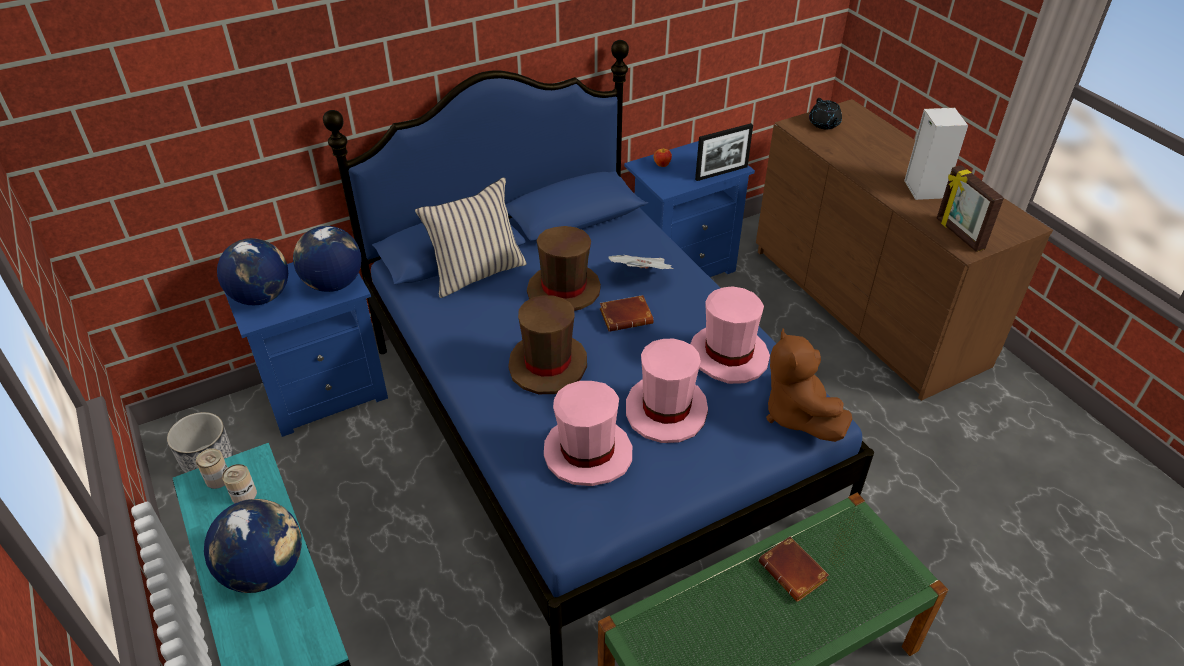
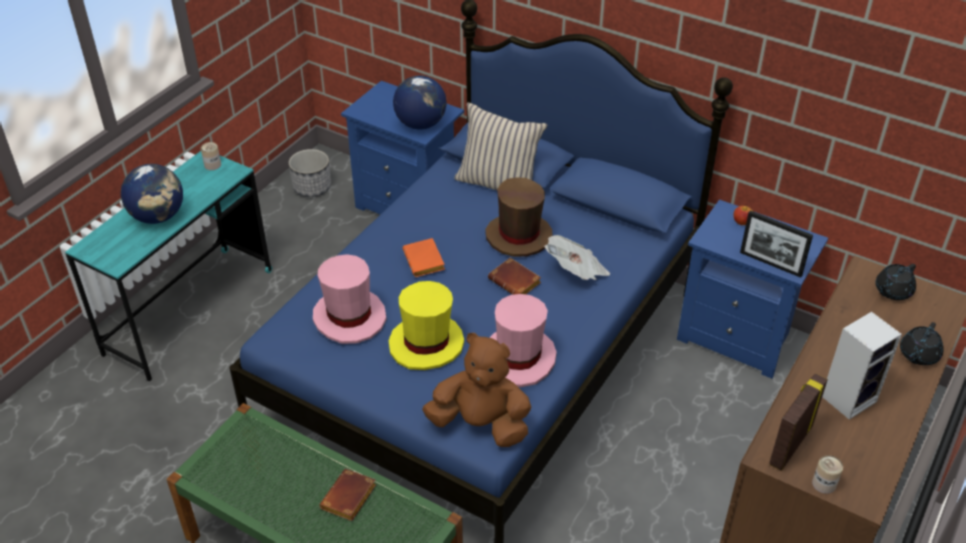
camera: 60 degrees right, 0 degrees up
(244, 494) = (207, 180): can -> can (824, 484)
(261, 297) = (382, 102): globe -> none
(548, 365) = (425, 262): brown hat -> orange book
(666, 410) = (426, 344): pink hat -> yellow hat
(797, 414) = (481, 424): brown plush toy -> brown plush toy turned 60 degrees clockwise
(896, 143) = (918, 355): none -> black teapot

